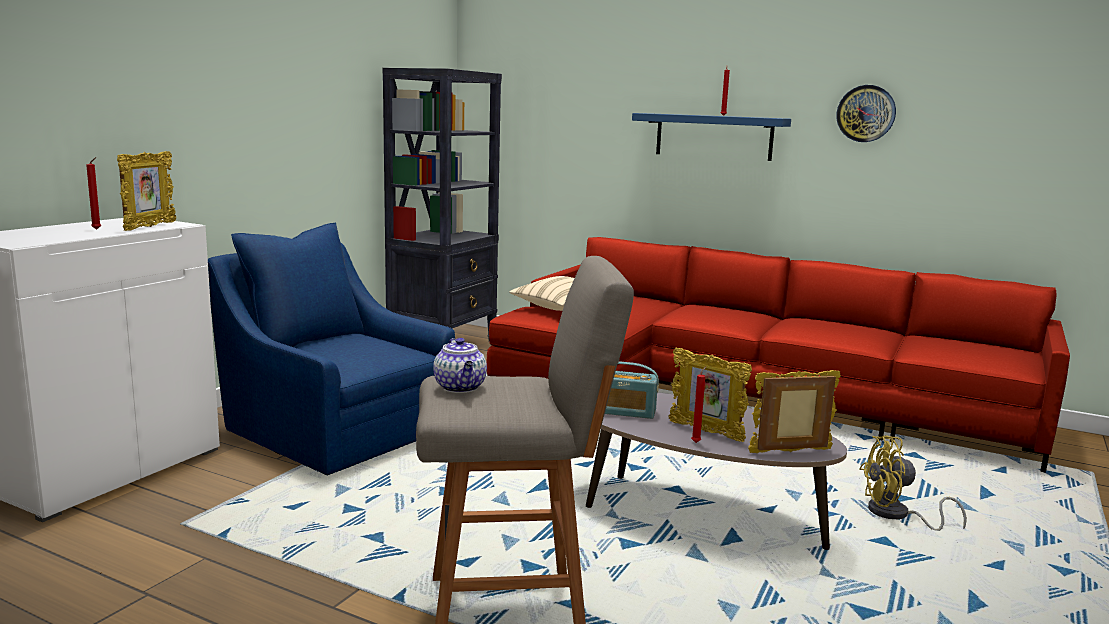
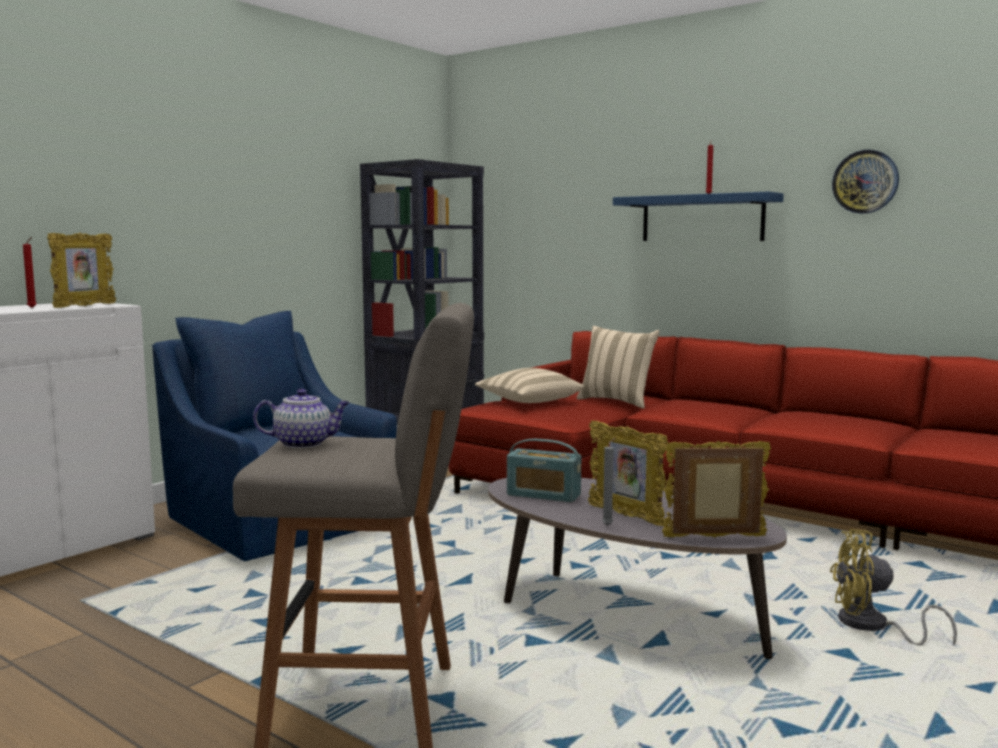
camera: 10 degrees right, 5 degrees down
(461, 388) = (304, 444): teapot -> teapot turned 90 degrees counterclockwise
(639, 307) = (617, 401): none -> beige pillow
(697, 442) = (608, 525): red candle -> grey candle

